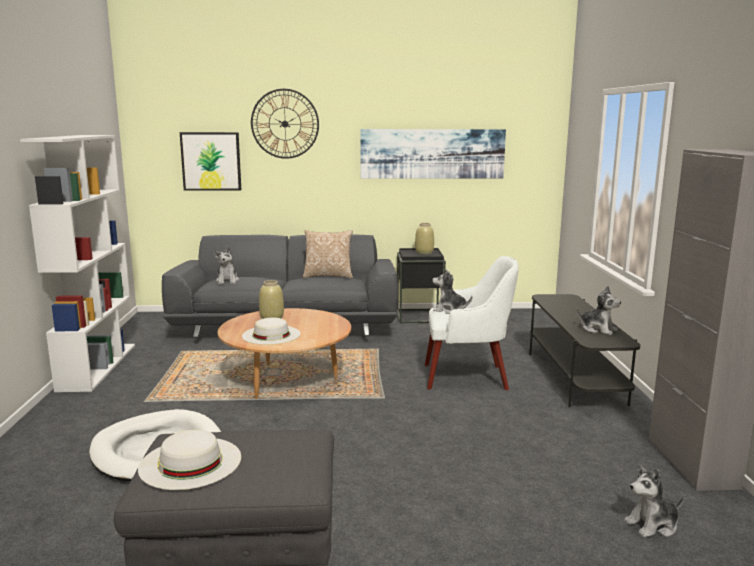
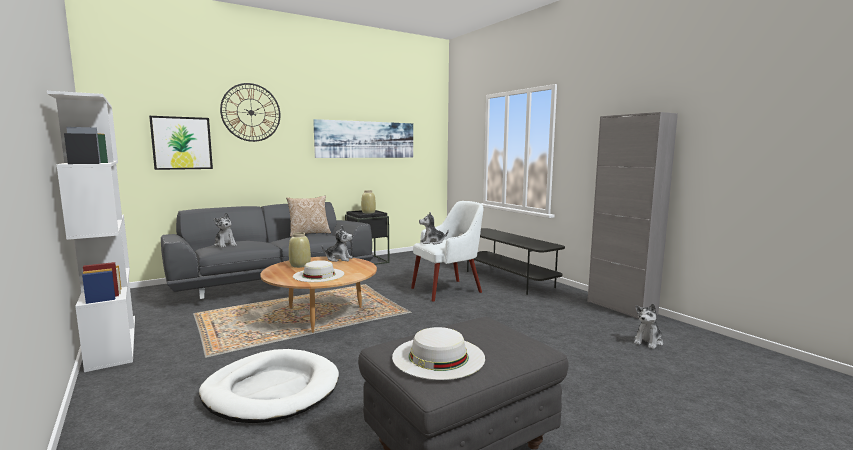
camera: 30 degrees left, 5 degrees down
(598, 329) = (530, 241): plush toy -> plush toy (339, 259)

